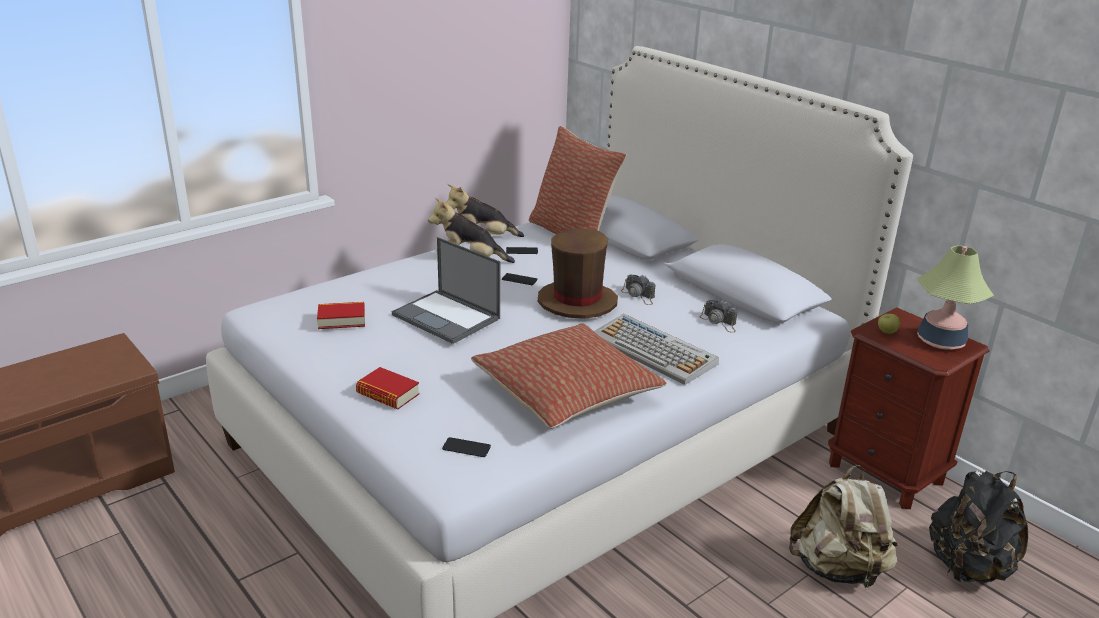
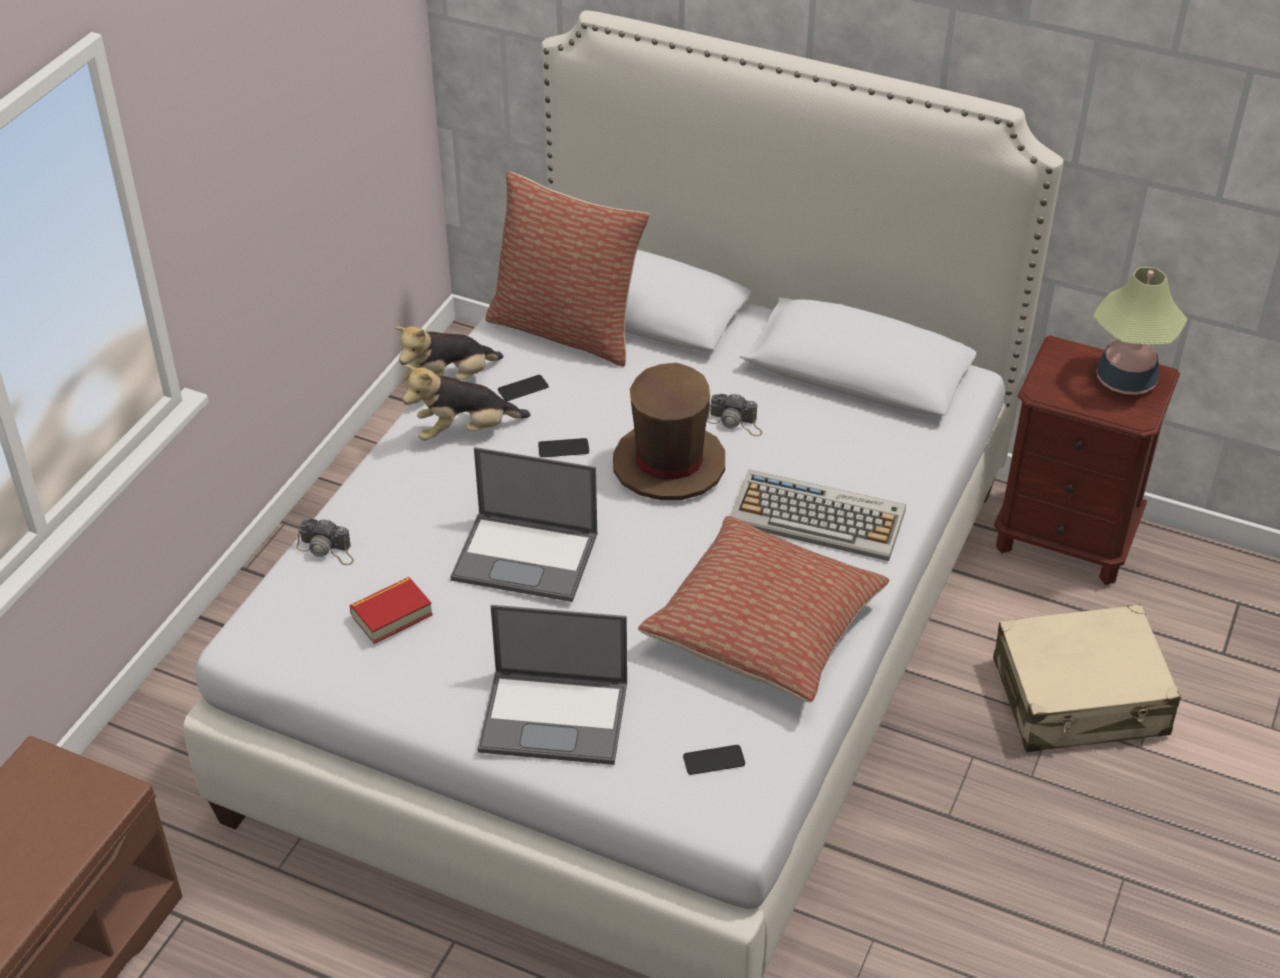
camera: 25 degrees left, 15 degrees up
(388, 394) = (556, 716): book -> laptop
(719, 322) = (862, 436): camera -> camera (327, 549)
(838, 569) = (1080, 698): beige backpack -> beige suitcase
(886, 332) = (1061, 385): apple -> none
(968, 567) = (1207, 639): black backpack -> none

